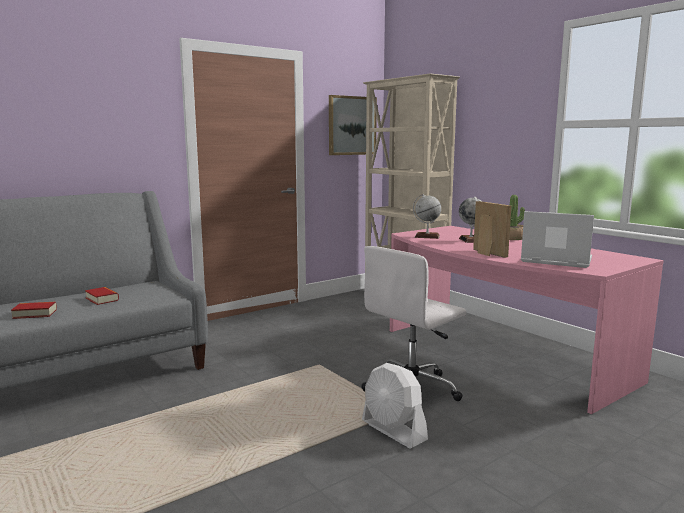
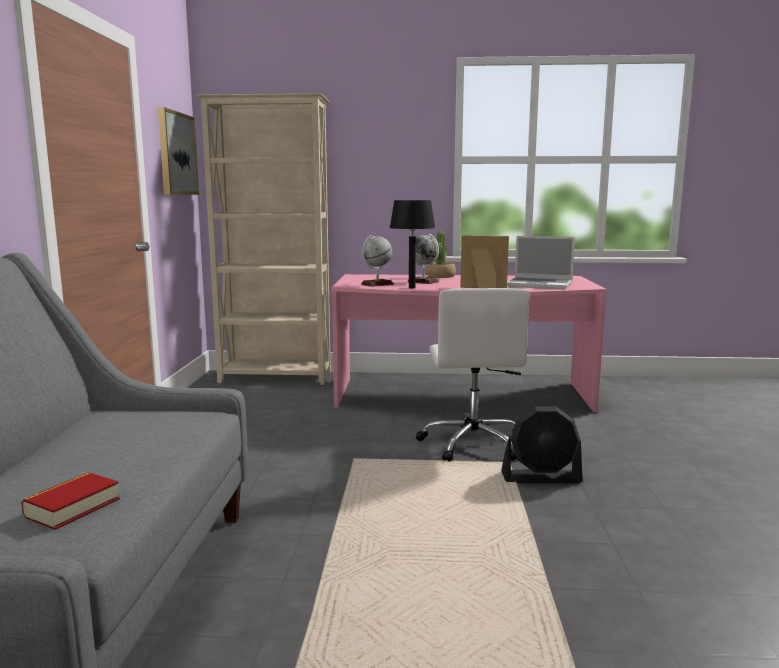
camera: 50 degrees left, 0 degrees up
(102, 299) = (112, 452): book -> none
(393, 431) = (541, 477): white fan -> black fan
(434, 243) = (411, 288): none -> black table lamp
(555, 260) = (540, 285): laptop -> laptop turned 135 degrees counterclockwise

